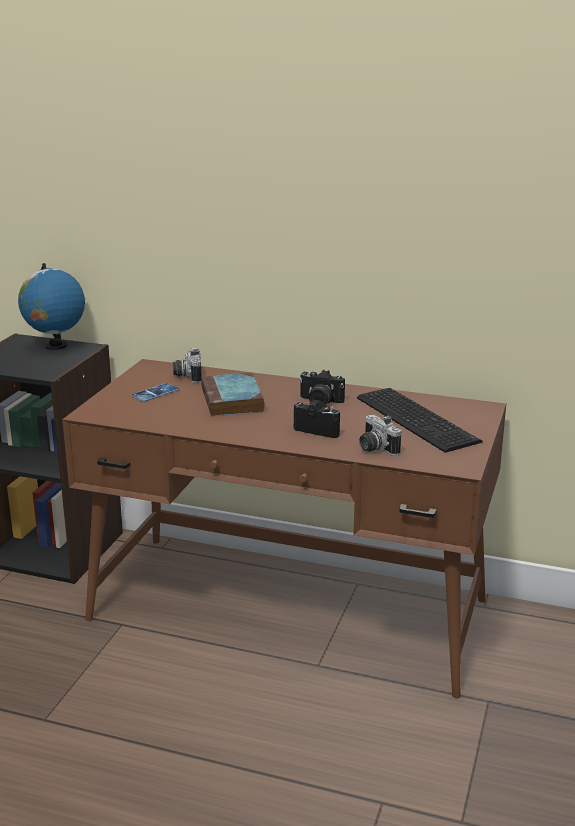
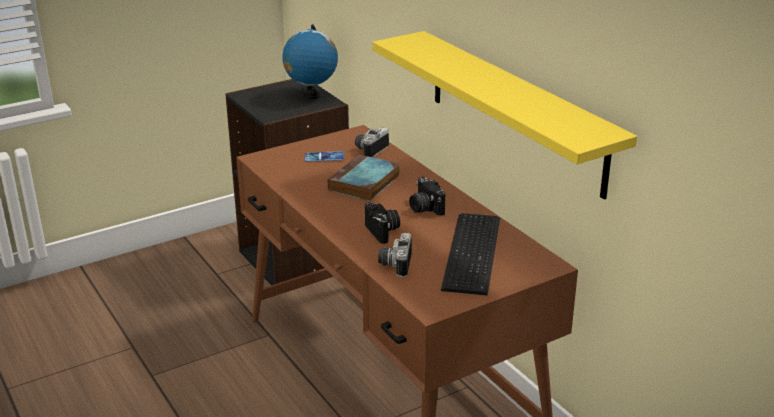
camera: 40 degrees right, 5 degrees up
(396, 276) = (515, 111): none -> yellow shelf

